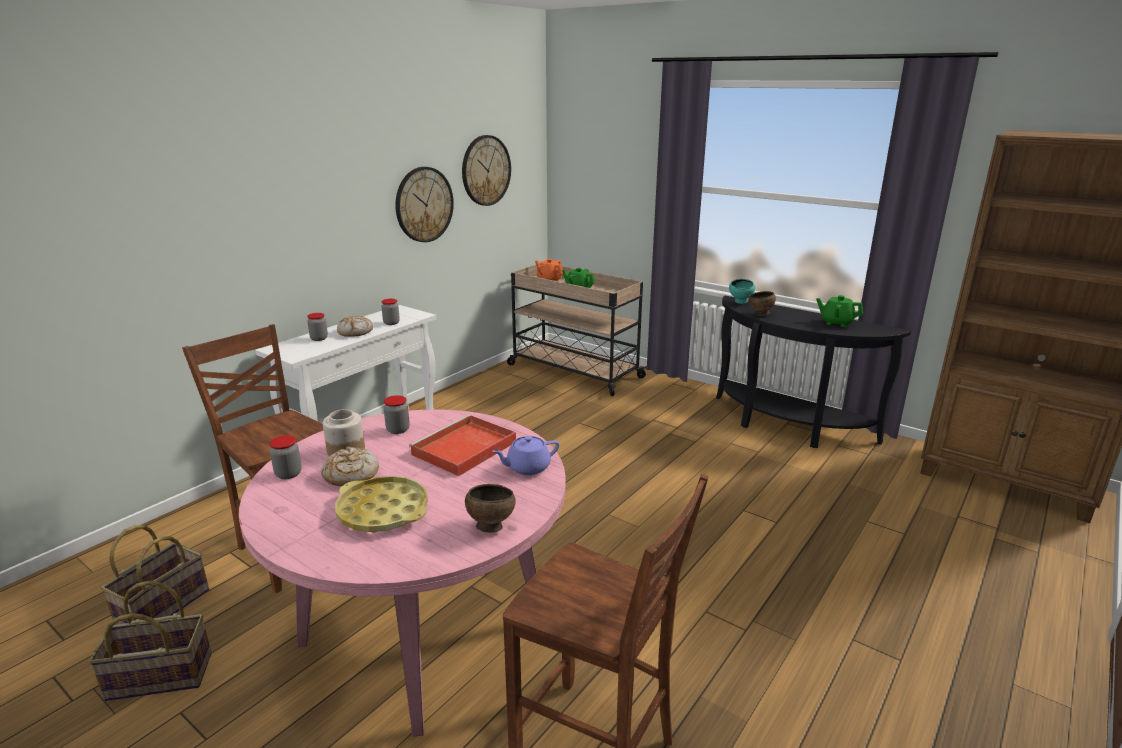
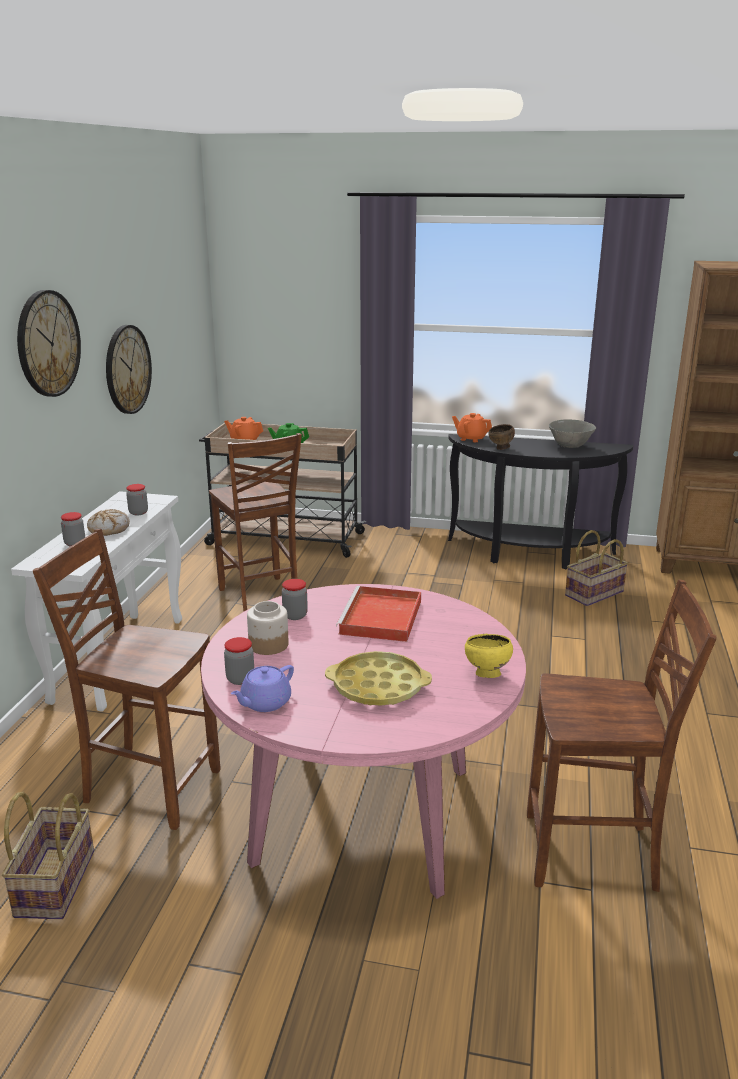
camera: 25 degrees left, 0 degrees up
(159, 678) = (129, 945): basket -> basket (594, 594)
(350, 475) = (304, 664): bread -> none
(486, 170) = (170, 322): wall clock -> wall clock (48, 343)
(490, 527) = (486, 674): brown bowl -> yellow bowl
(509, 417) = (260, 599): none -> brown chair
(527, 467) = (457, 621): purple teapot -> purple teapot (264, 703)
(741, 302) = (471, 439): turquoise bowl -> orange teapot
(836, 323) = (570, 446): green teapot -> grey bowl

